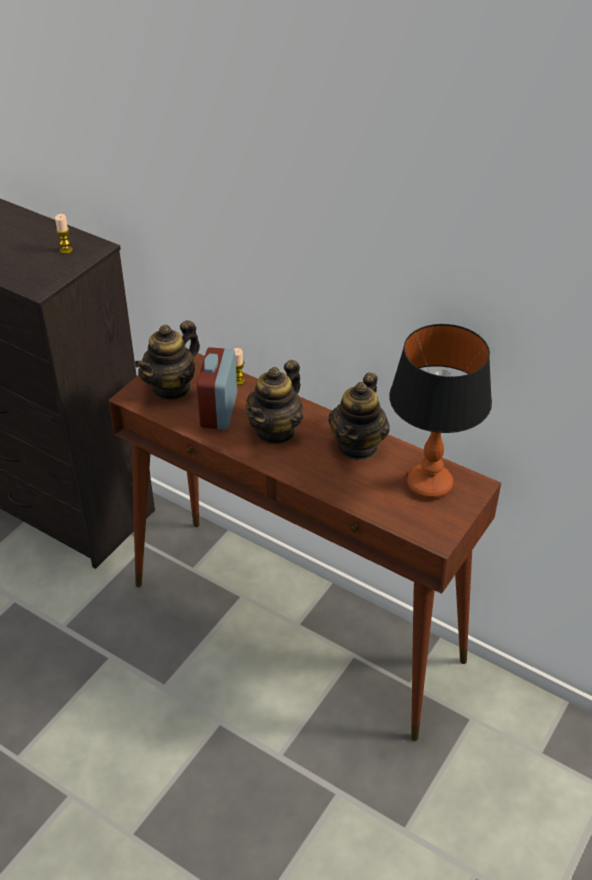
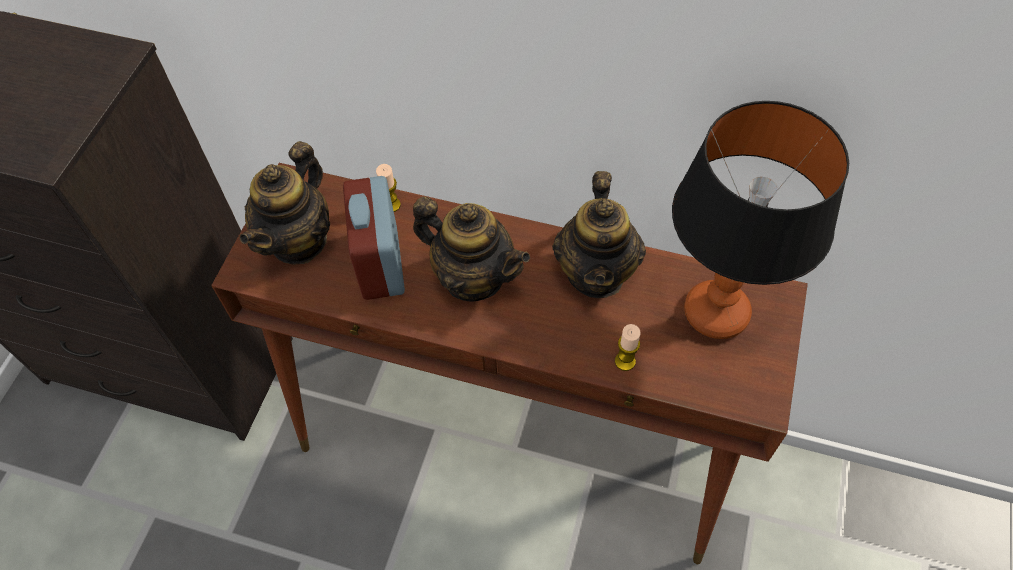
camera: 15 degrees left, 15 degrees up
(66, 250) = (68, 72): candle -> candle (625, 361)
(276, 430) = (473, 277): teapot -> teapot turned 75 degrees counterclockwise

